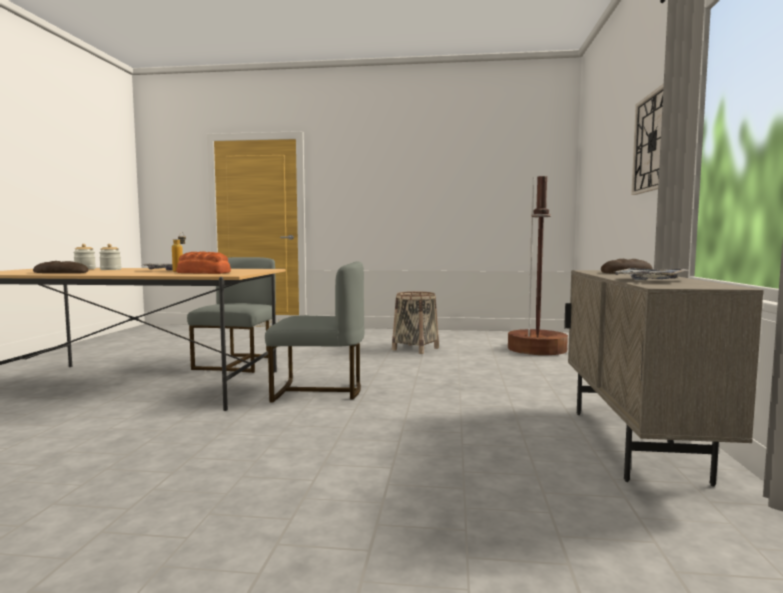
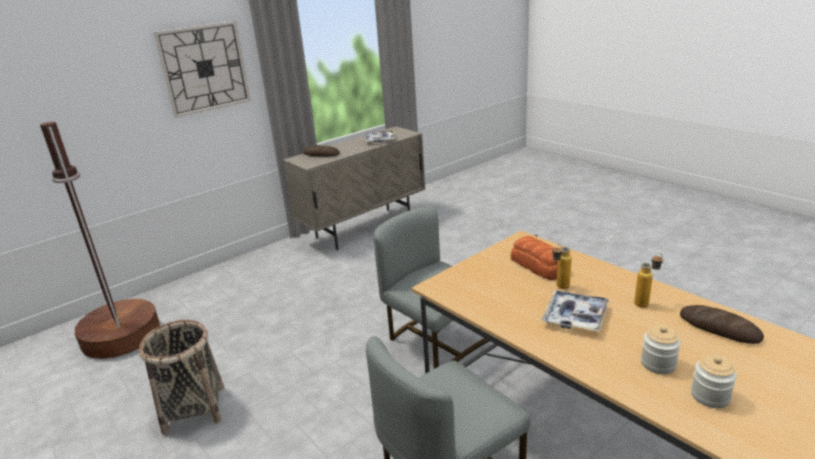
camera: 135 degrees left, 20 degrees up
(112, 273) = (645, 303): none -> bottle

